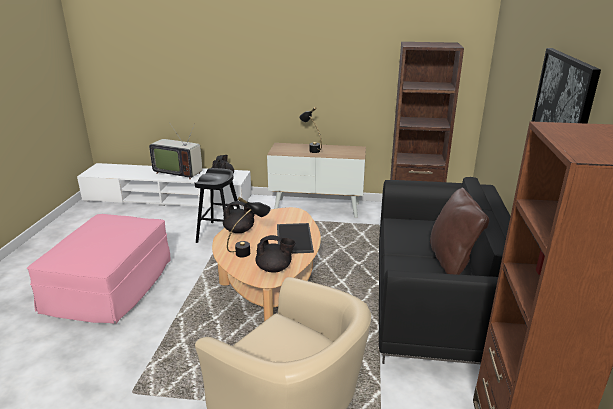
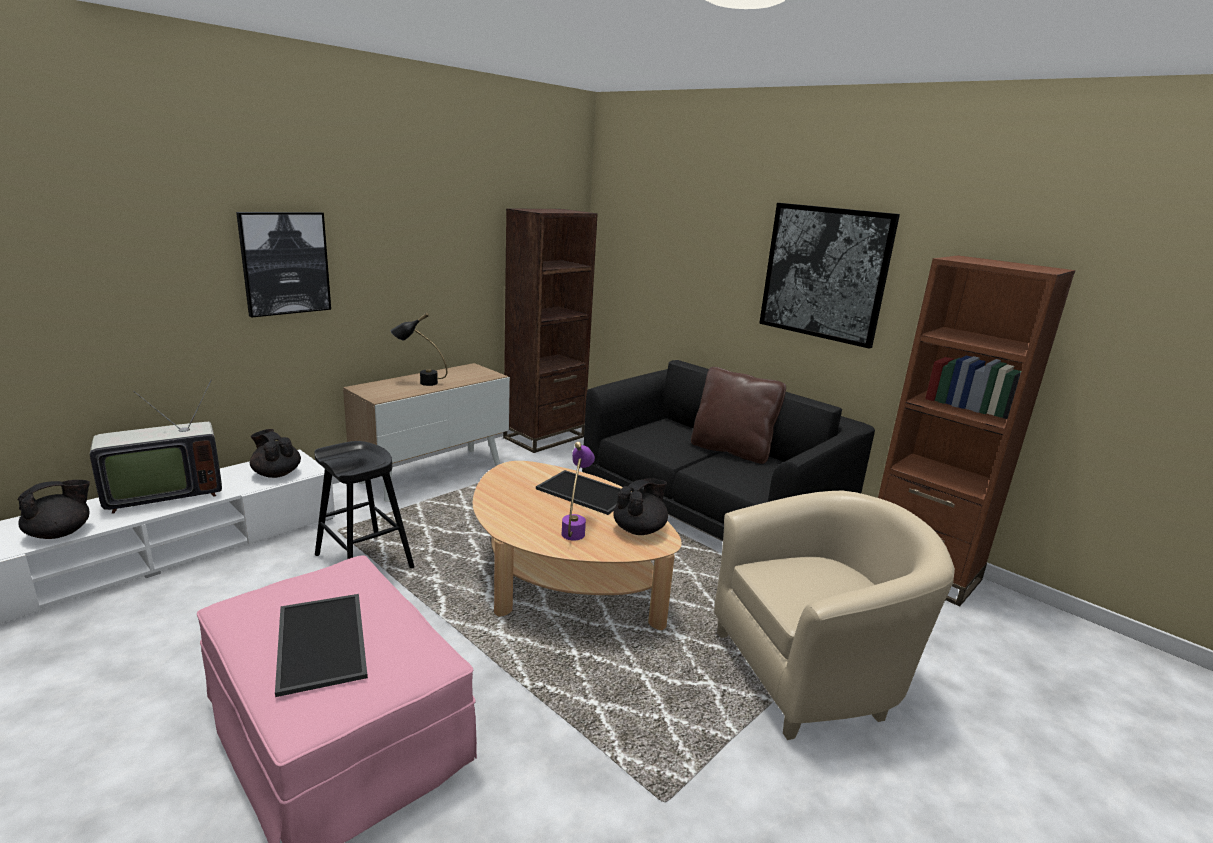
camera: 55 degrees left, 5 degrees down
(90, 240) = (324, 642): none -> tray
(239, 230) = (507, 514): black teapot -> black teapot (60, 533)
(249, 69) = (285, 263): none -> picture
(249, 251) = (575, 528): black table lamp -> purple table lamp

